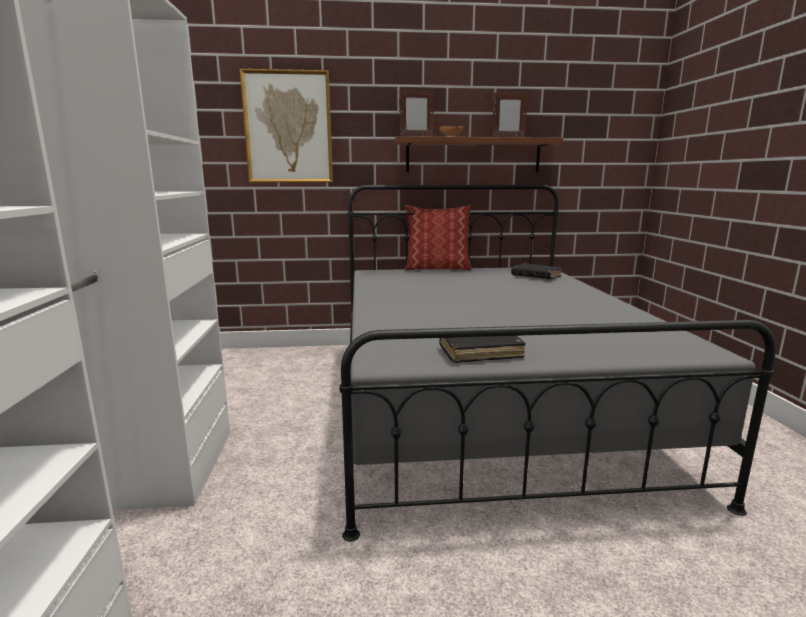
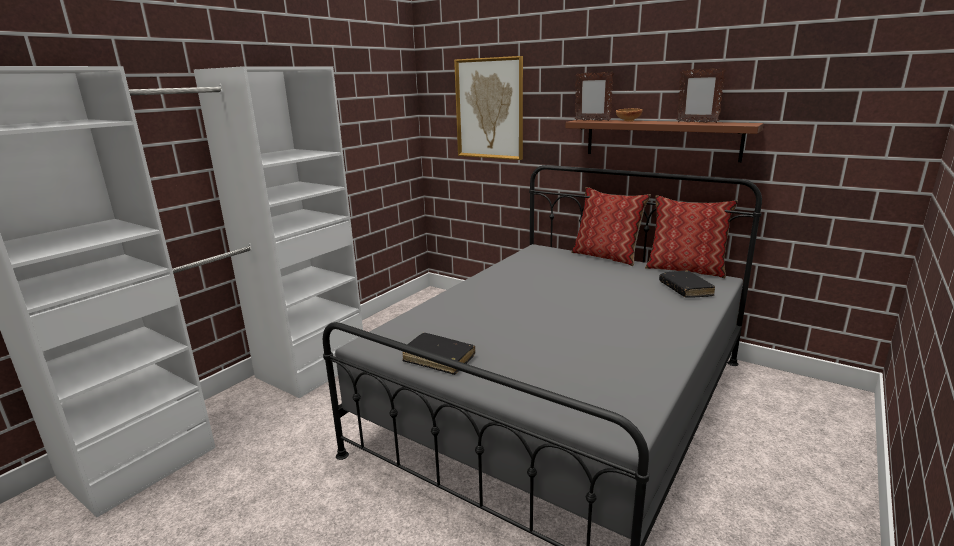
camera: 40 degrees right, 5 degrees up
(508, 267) = (685, 269): none -> pillow

